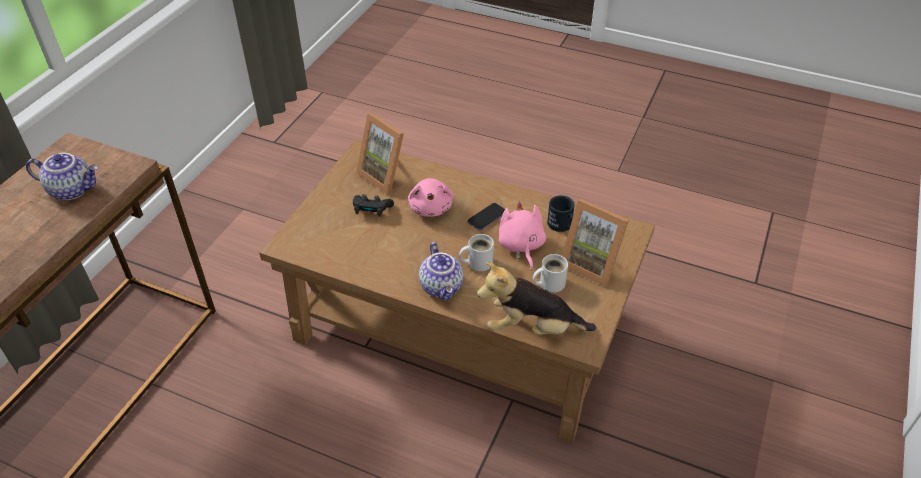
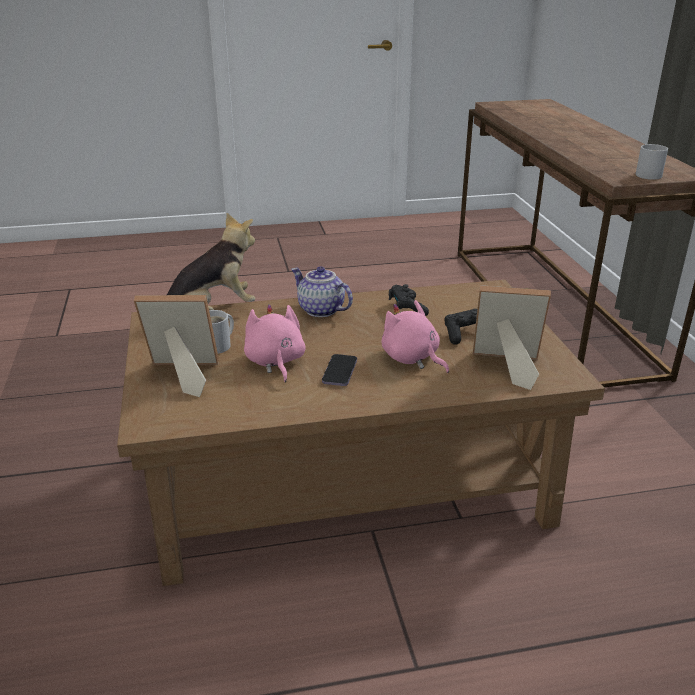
camera: 145 degrees right, 15 degrees down
(73, 189) = (619, 163): teapot -> none
(377, 255) = (407, 308): none -> black game controller
(477, 262) = (307, 335): white mug -> white mug (650, 175)
(521, 246) = (275, 362): pink plush toy -> pink plush toy turned 150 degrees counterclockwise
(563, 226) = (241, 397): black mug -> none

